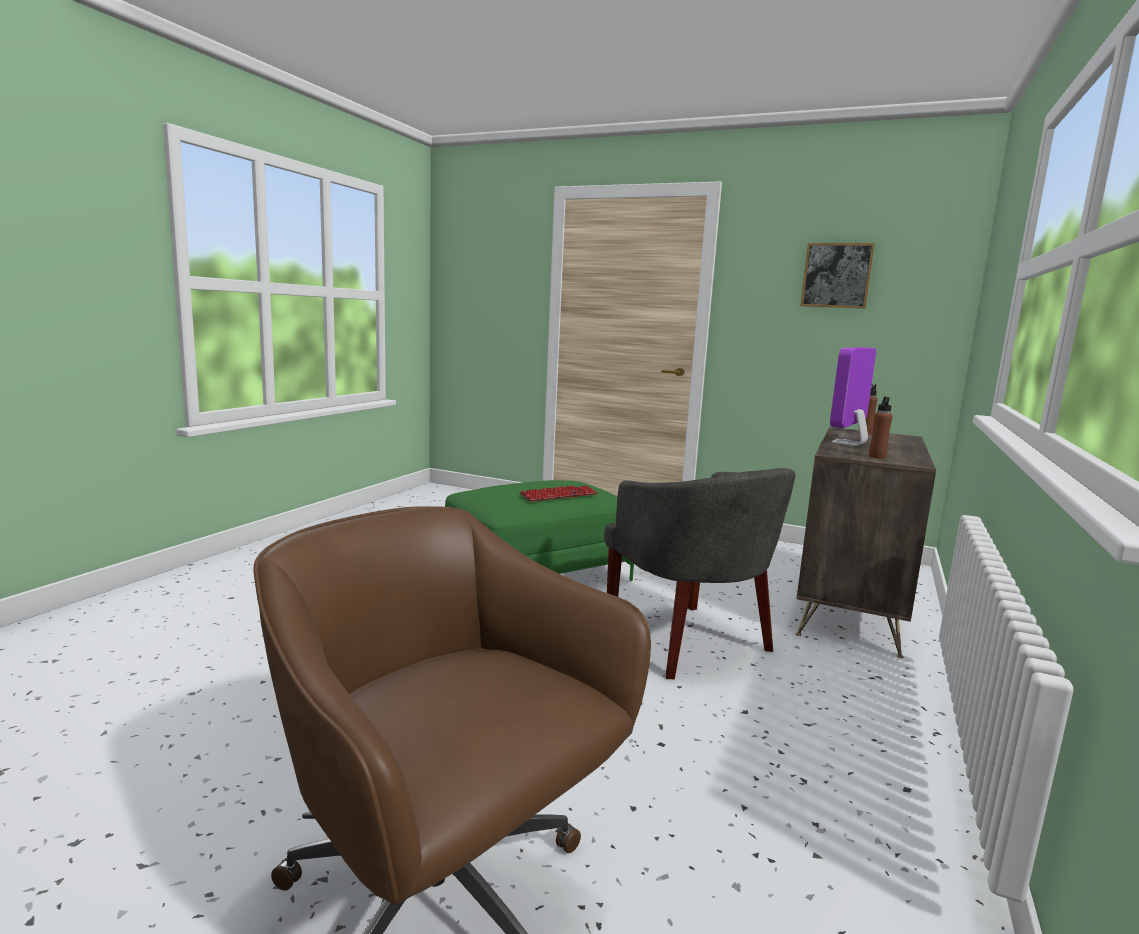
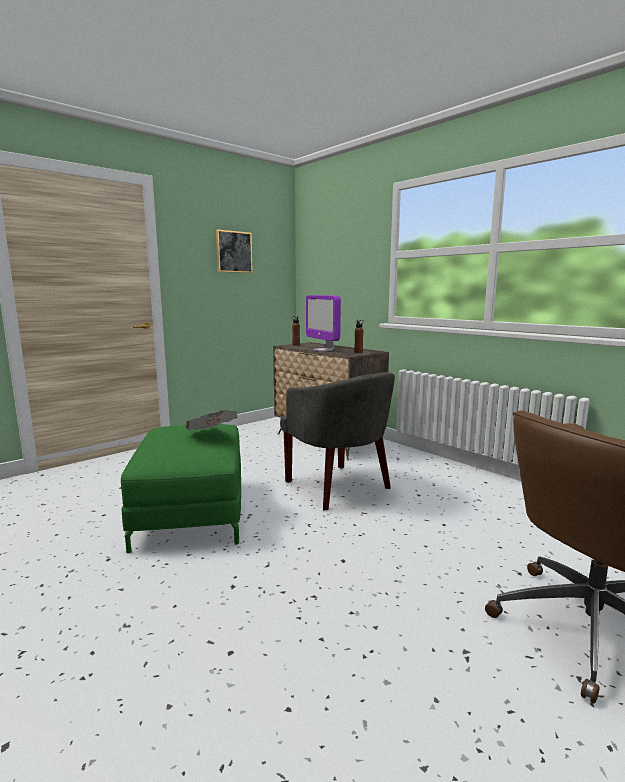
camera: 65 degrees left, 0 degrees up
(558, 495) = (211, 435): keyboard -> newspaper
(689, 642) = (338, 487): grey armchair -> grey armchair turned 60 degrees clockwise

